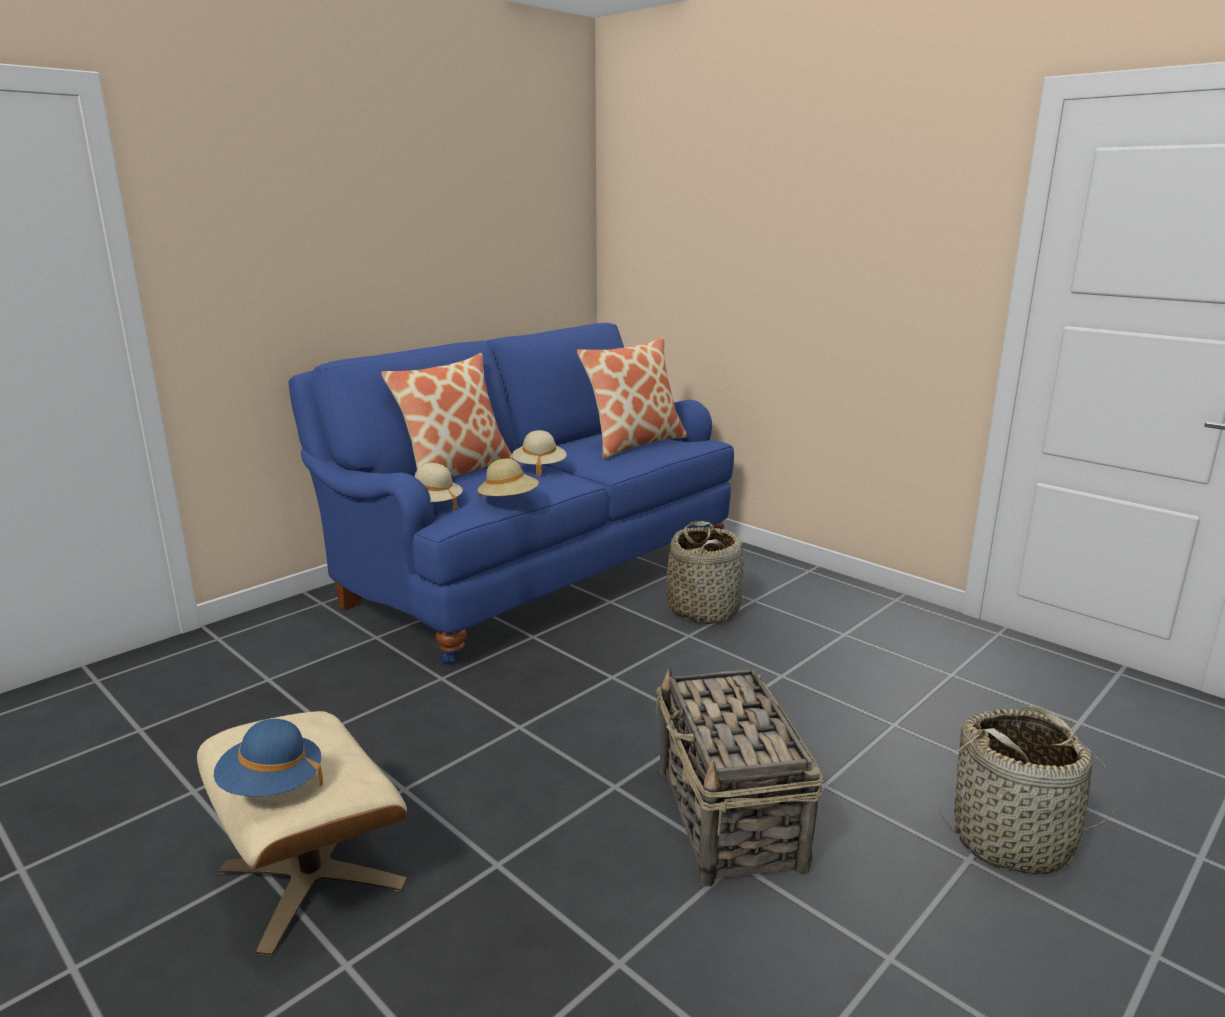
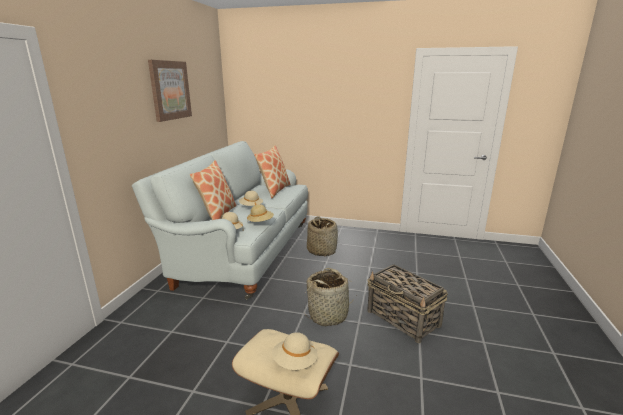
camera: 30 degrees left, 0 degrees up
(272, 785) = (295, 362): blue hat -> beige hat
(422, 198) = (170, 90): none -> picture
(533, 571) = (241, 252): blue sofa -> white sofa
(1013, 840) = (477, 296): basket -> basket (328, 315)

